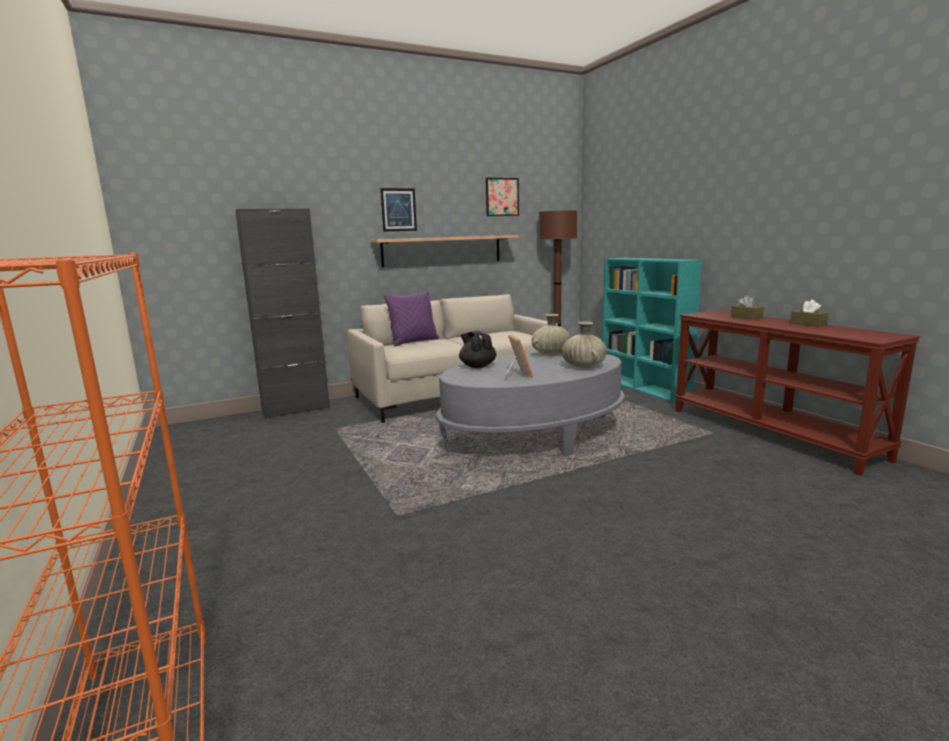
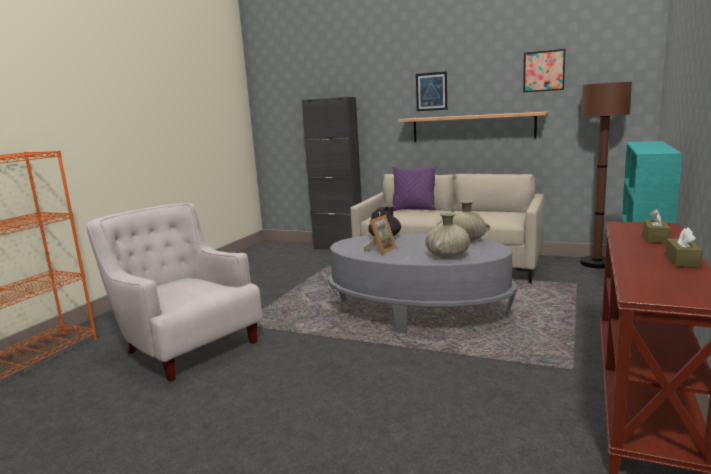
camera: 50 degrees right, 0 degrees up
(389, 567) = (185, 345): none -> white armchair

